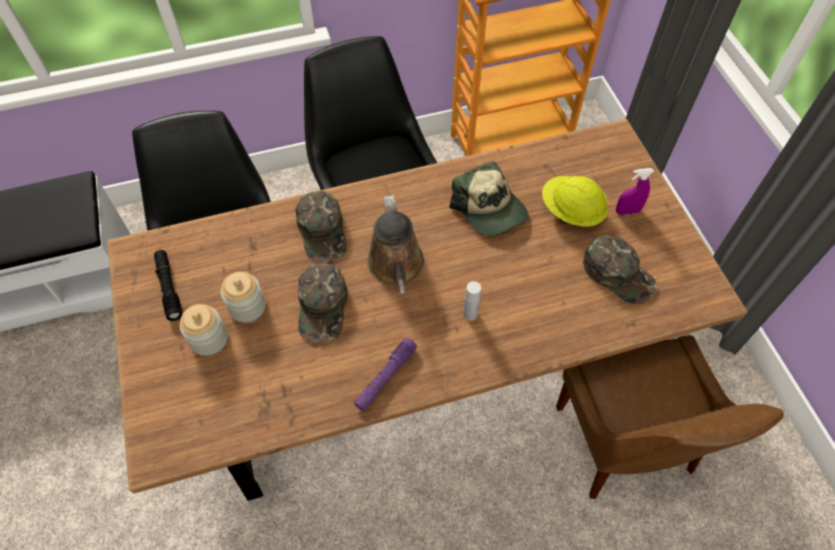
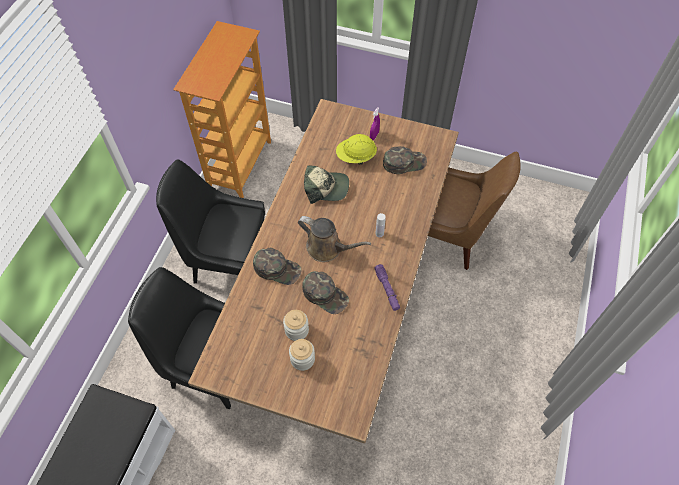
camera: 55 degrees left, 0 degrees up
(169, 288) = (252, 364): black flashlight -> none

